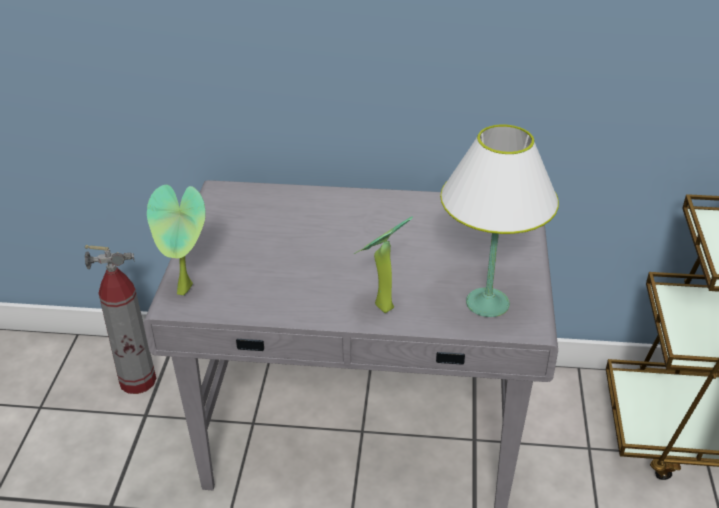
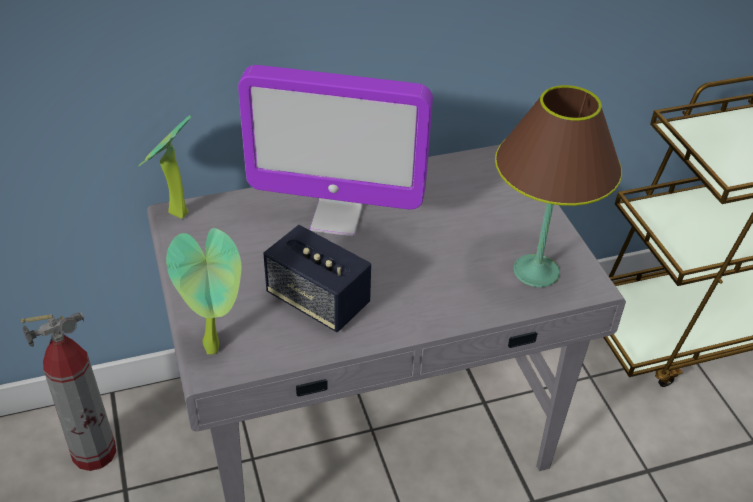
camera: 25 degrees left, 5 degrees up
(286, 278) = (318, 300): none -> speaker
(342, 221) = (336, 218): none -> monitor
(379, 308) = (436, 307): potted plant -> potted plant (174, 215)
(487, 302) = (535, 271): white table lamp -> brown table lamp

